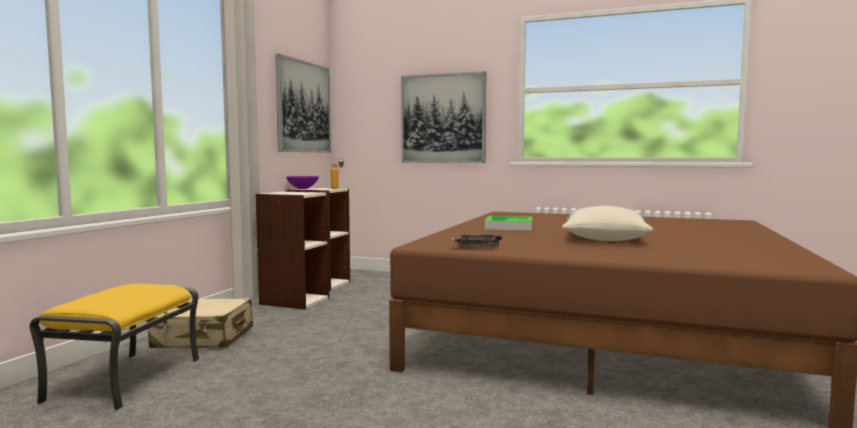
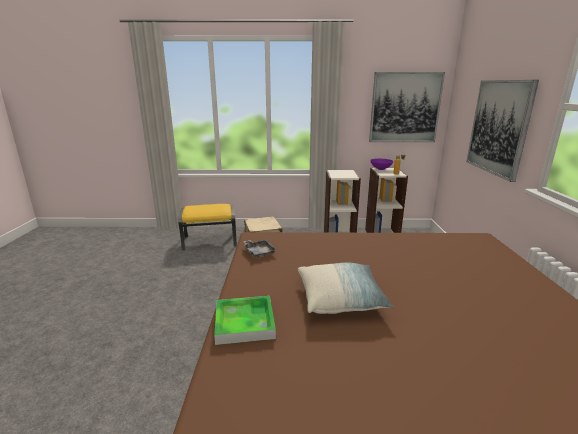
camera: 70 degrees right, 15 degrees up
(509, 227) = (373, 251): tray -> tray (244, 323)

